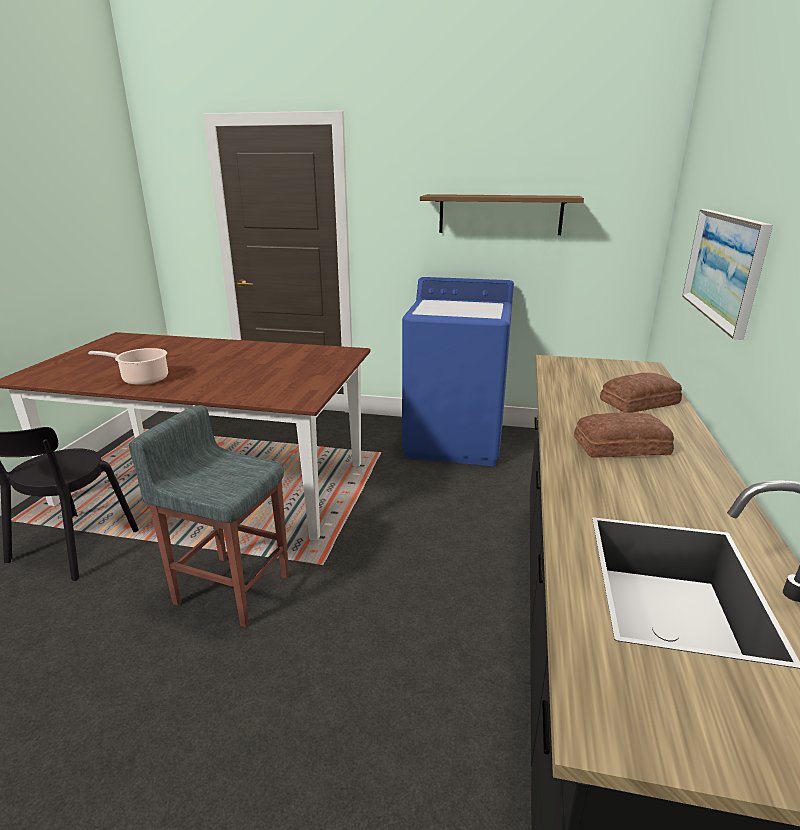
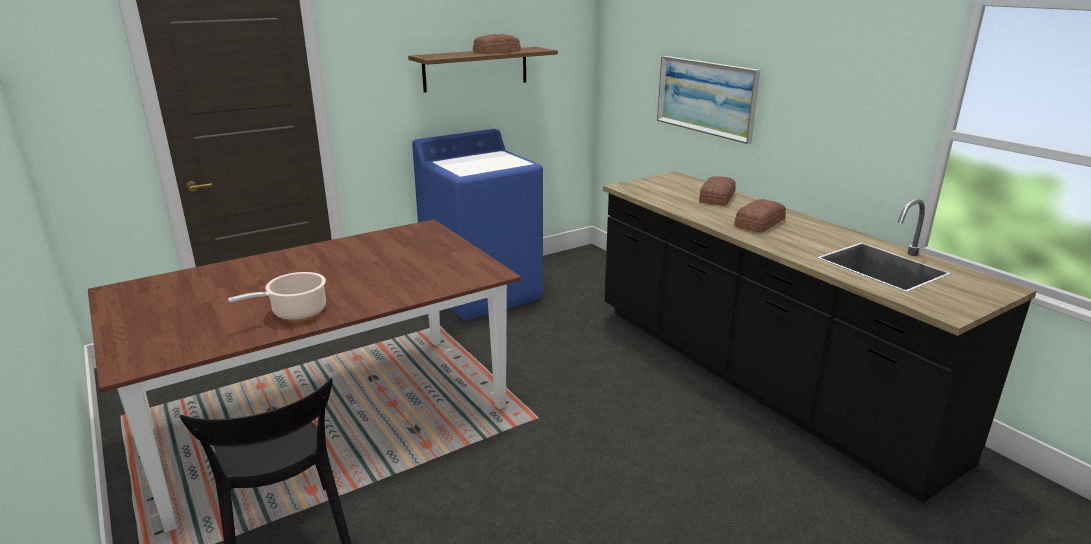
camera: 45 degrees left, 0 degrees up
(231, 588) = (501, 470): grey stool -> none
(513, 195) = (496, 51): none -> bread

